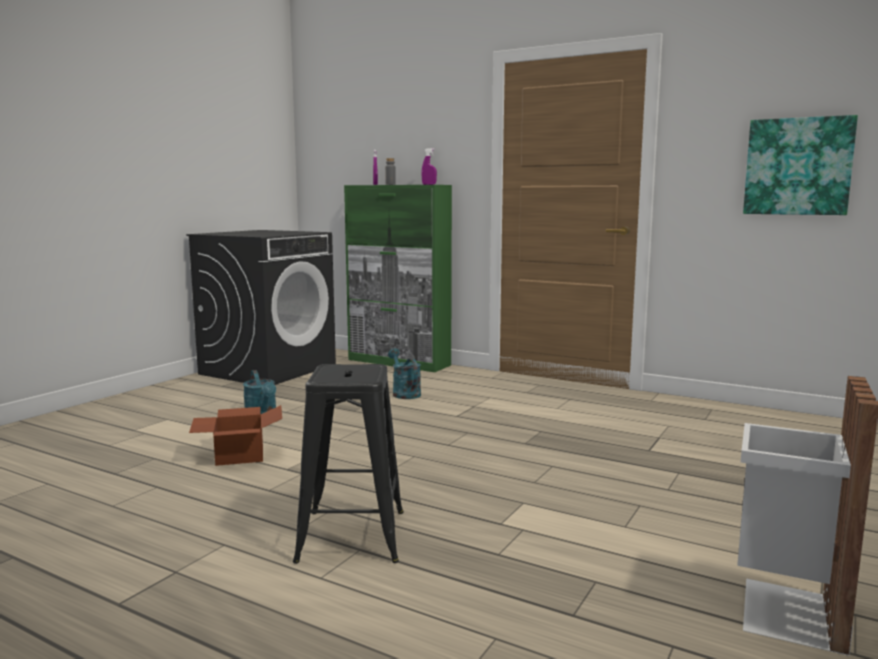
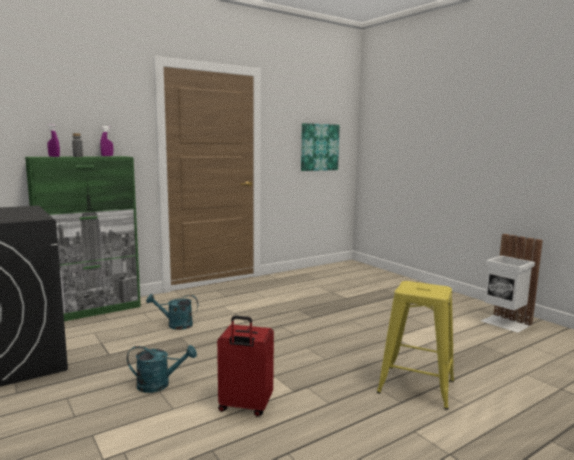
camera: 65 degrees left, 0 degrees up
(238, 455) = (245, 407): cardboard box -> red suitcase
(352, 535) = (416, 387): black stool -> yellow stool

